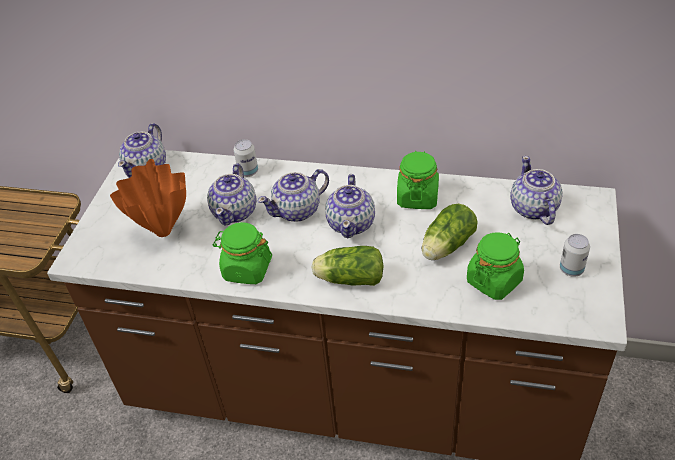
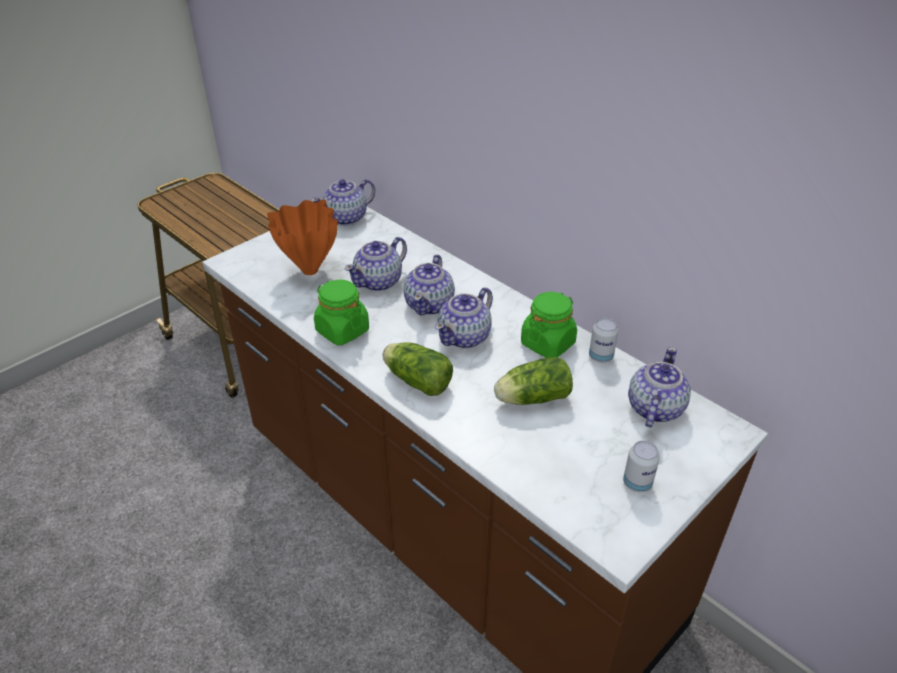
camera: 30 degrees right, 5 degrees down
(248, 172) = (421, 255): can -> can (600, 357)
(297, 210) = (430, 304): teapot -> teapot turned 75 degrees counterclockwise
(494, 281) = (546, 452): green jar -> none

